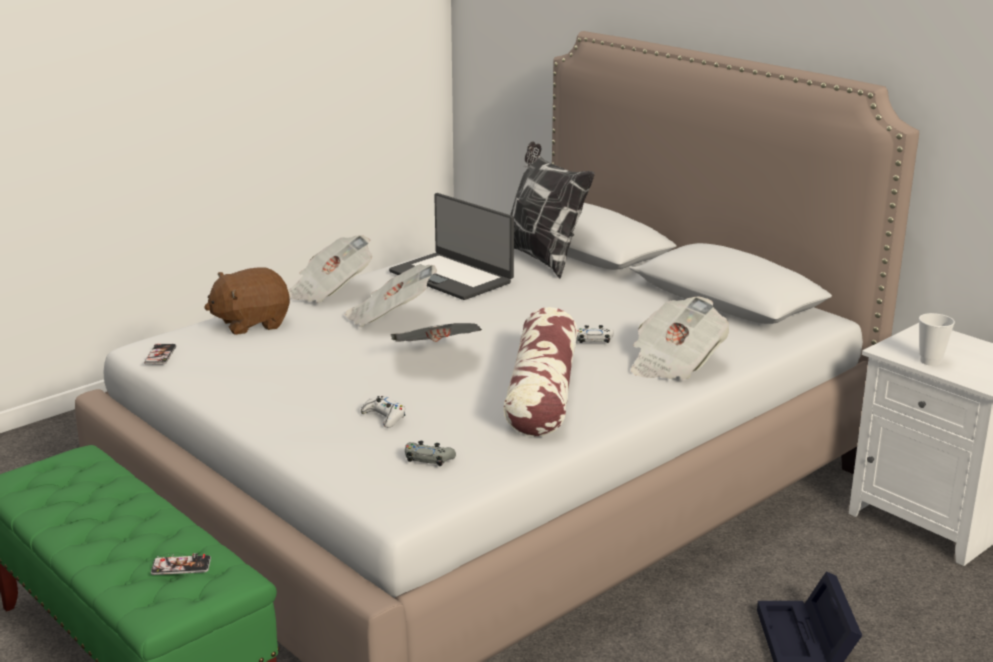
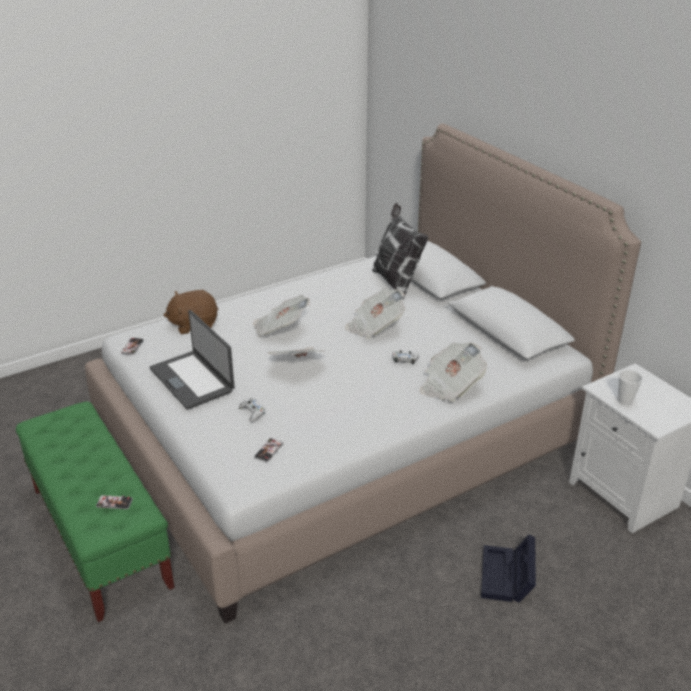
camera: 10 degrees right, 10 degrees up
(330, 291) = (250, 301): newspaper -> newspaper (374, 327)
(429, 459) = (268, 450): grey game controller -> phone
(452, 276) = (331, 295): laptop -> laptop (192, 379)
(542, 393) = (356, 402): pillow -> none

